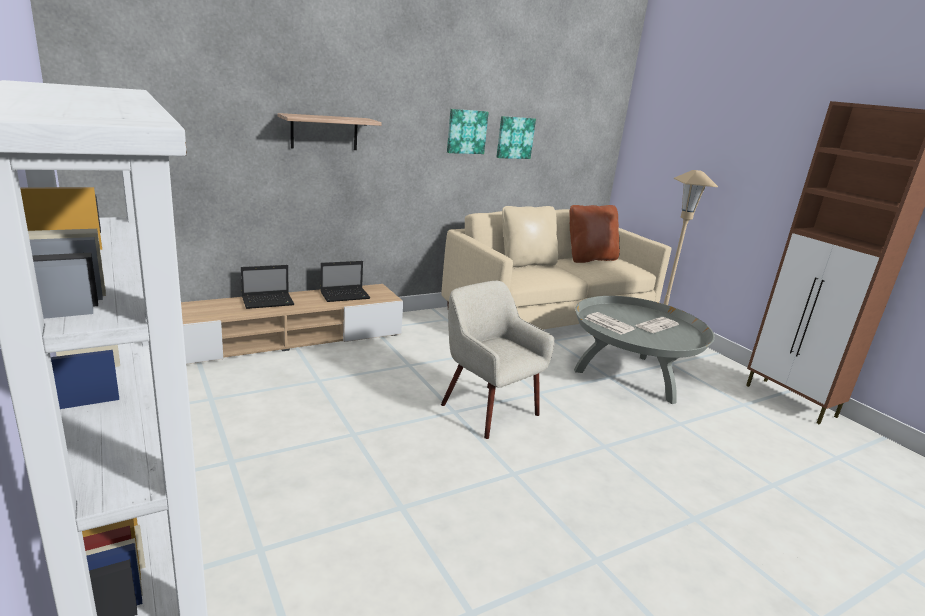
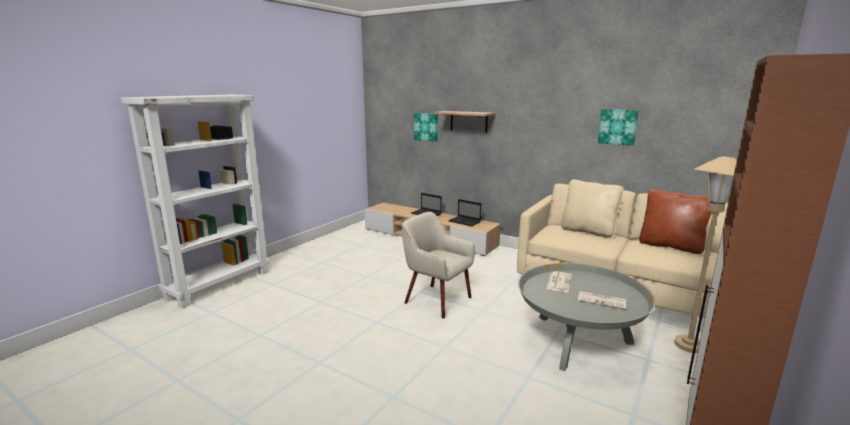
camera: 65 degrees right, 5 degrees down
(466, 131) = (569, 121): picture -> picture (426, 127)
(488, 409) = (437, 300): beige armchair -> beige armchair turned 75 degrees counterclockwise

